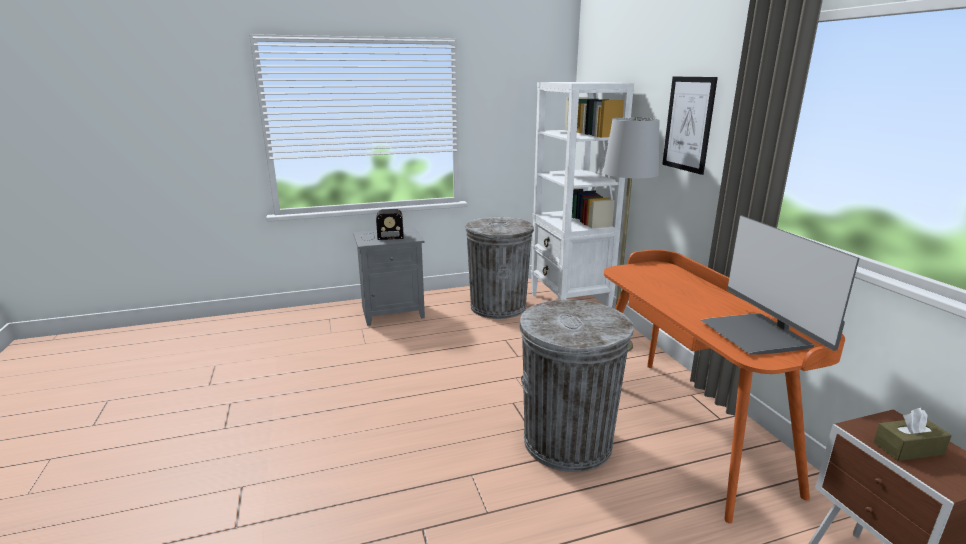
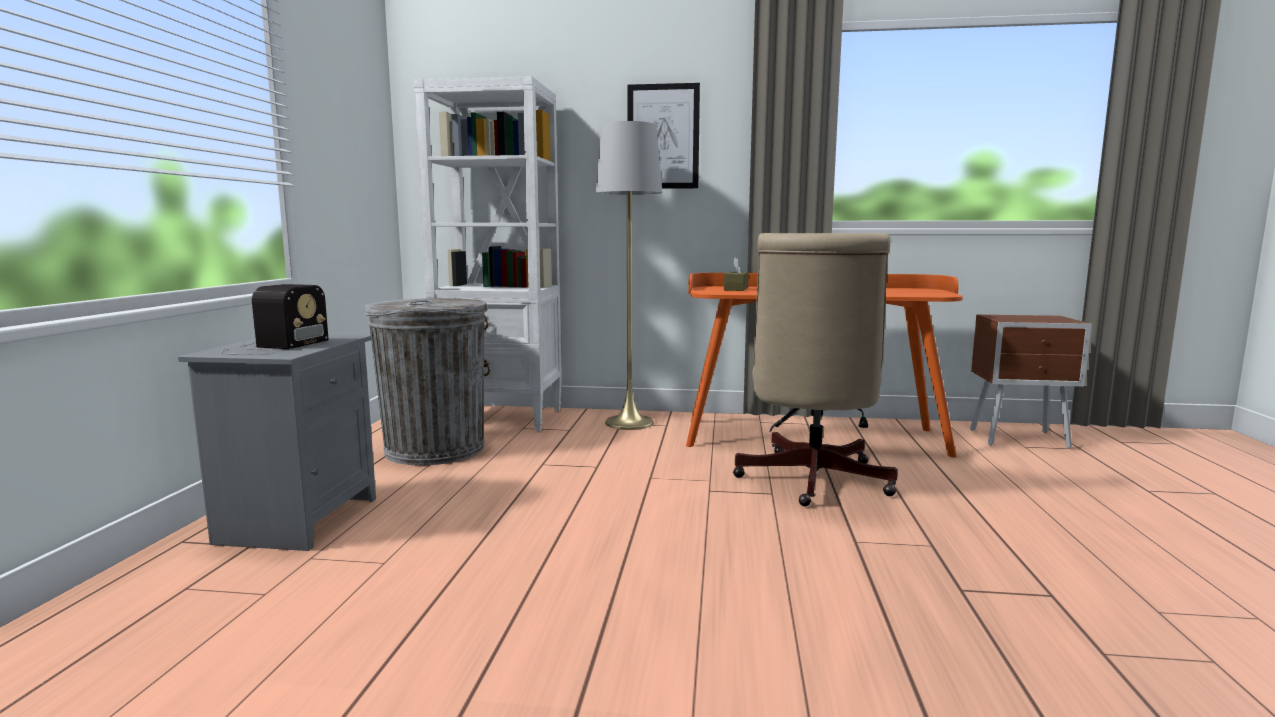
camera: 65 degrees left, 10 degrees down
(567, 441) = (810, 482): grey trash can -> beige office chair
(757, 335) = (896, 291): monitor -> none
(908, 448) = (1029, 319): brown tissue box -> brown tissue box (736, 289)

